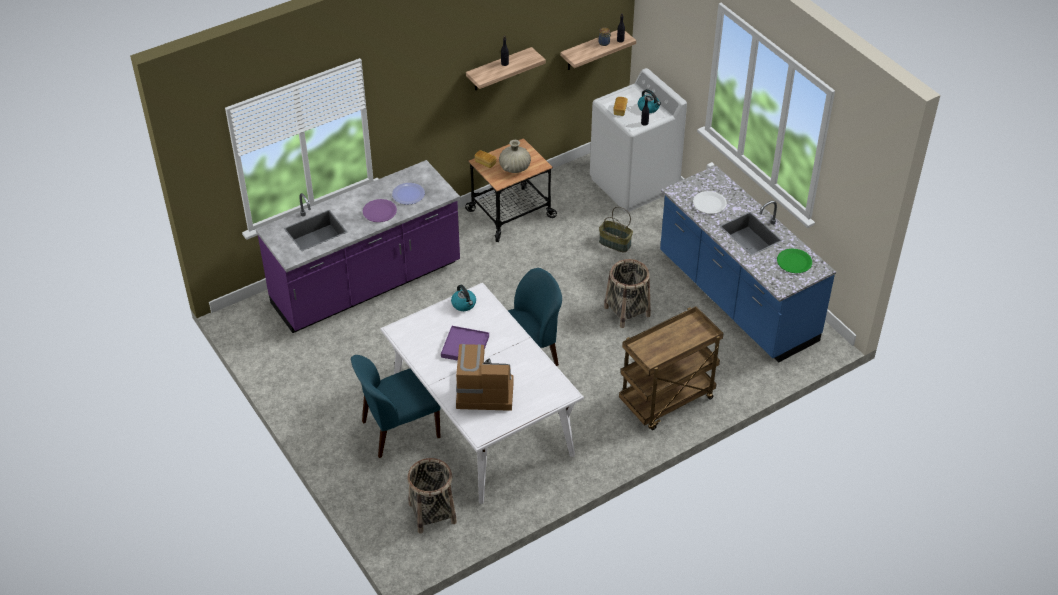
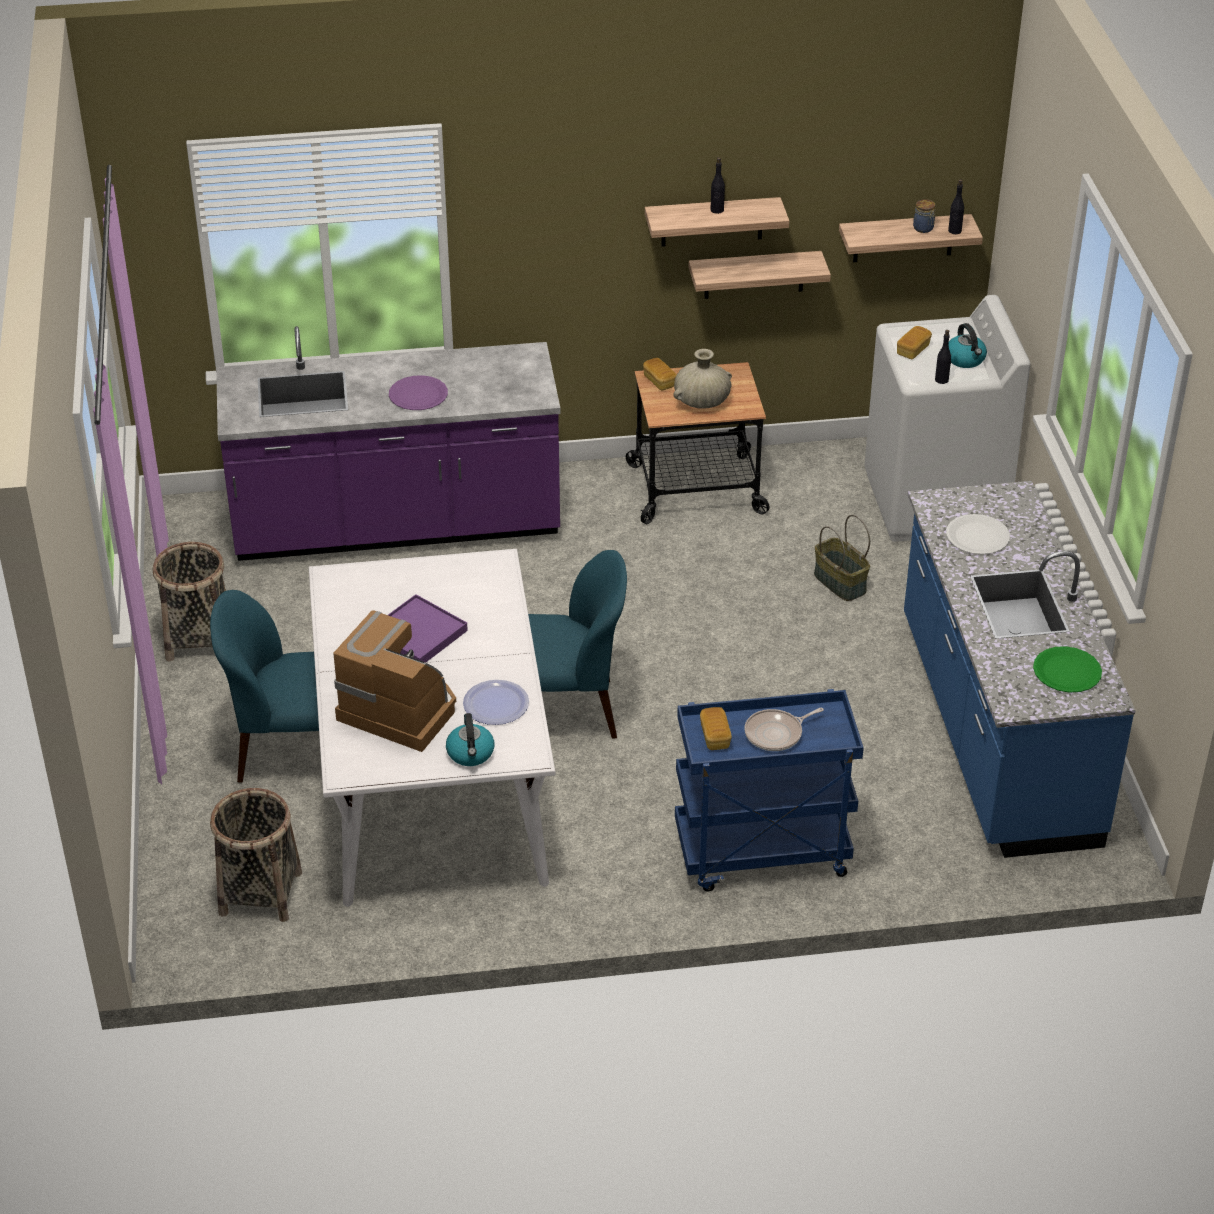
camera: 25 degrees right, 5 degrees down
(408, 194) = (481, 383): plate -> plate (496, 704)
(464, 304) = (463, 571): kettle -> kettle (471, 753)
(521, 91) = (754, 274): none -> shelf
(627, 311) = (789, 692): basket -> basket (199, 639)
(648, 351) = (715, 737): none -> bread
(666, 402) = (761, 855): brown cart -> blue cart
(675, 339) = (776, 734): none -> frying pan

